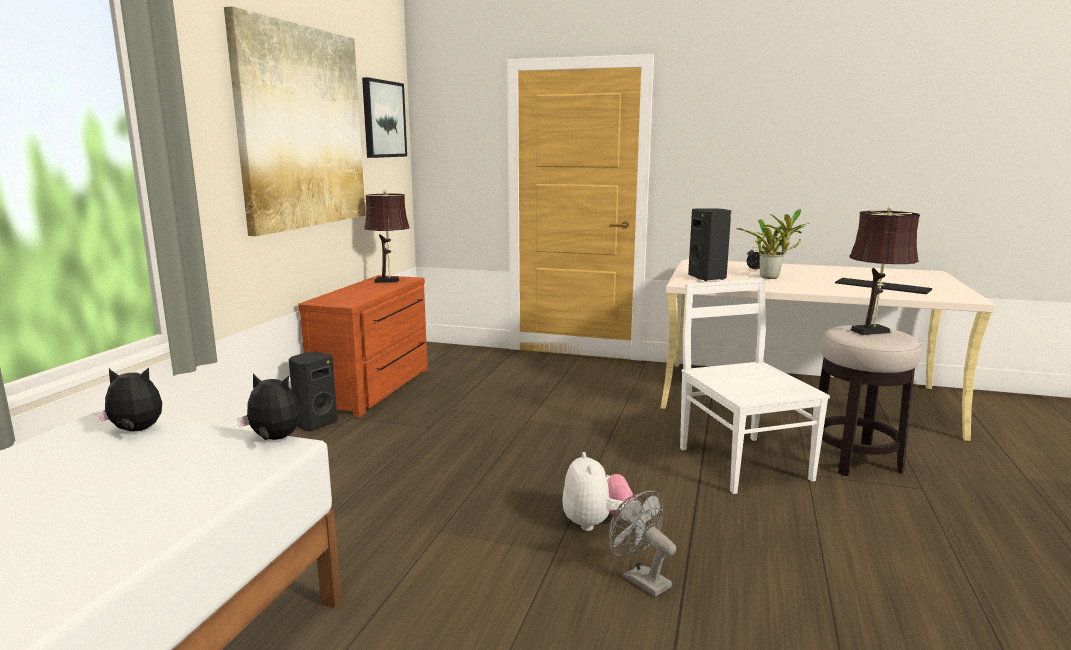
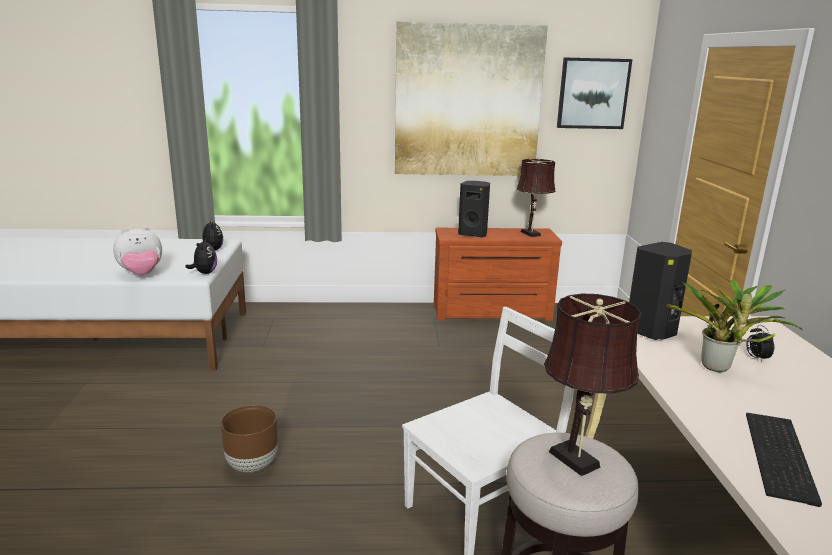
camera: 70 degrees right, 5 degrees up
(315, 423) = (415, 311): black speaker -> black speaker (473, 234)
(595, 523) = (323, 437): plush toy -> plush toy (141, 275)
(640, 579) = (251, 465): grey fan -> brown planter

